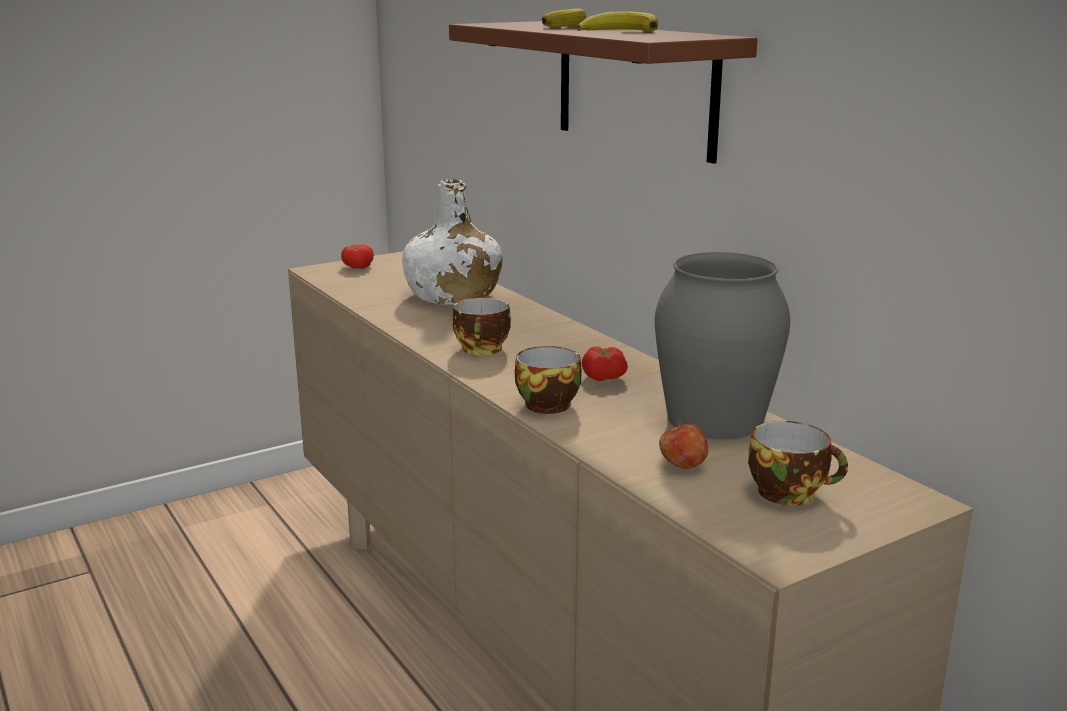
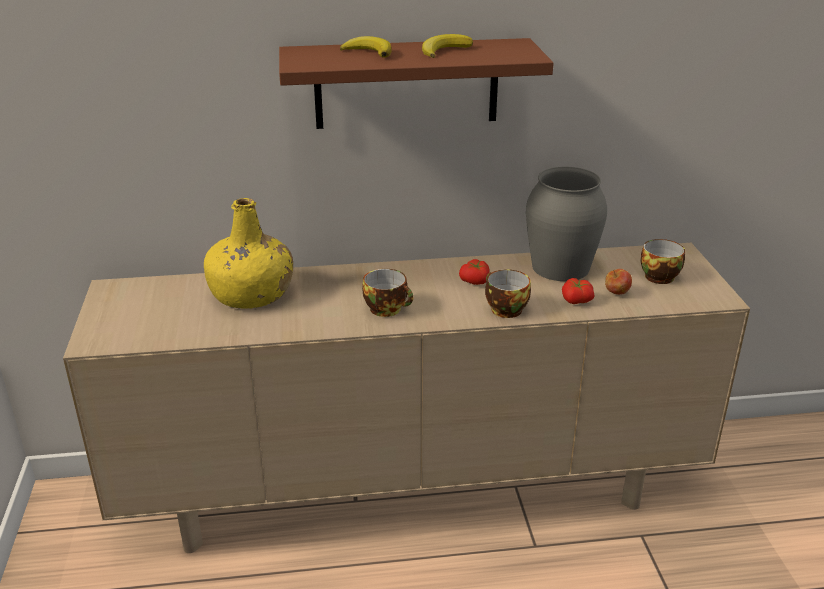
camera: 65 degrees left, 10 degrees up
(357, 267) = (111, 321): tomato -> tomato (575, 301)
(452, 296) = (251, 294): white bottle -> yellow bottle

